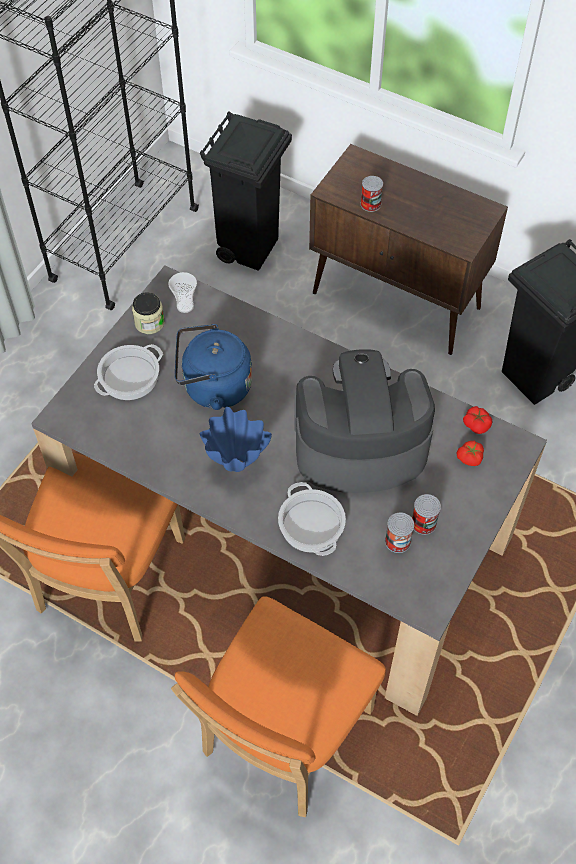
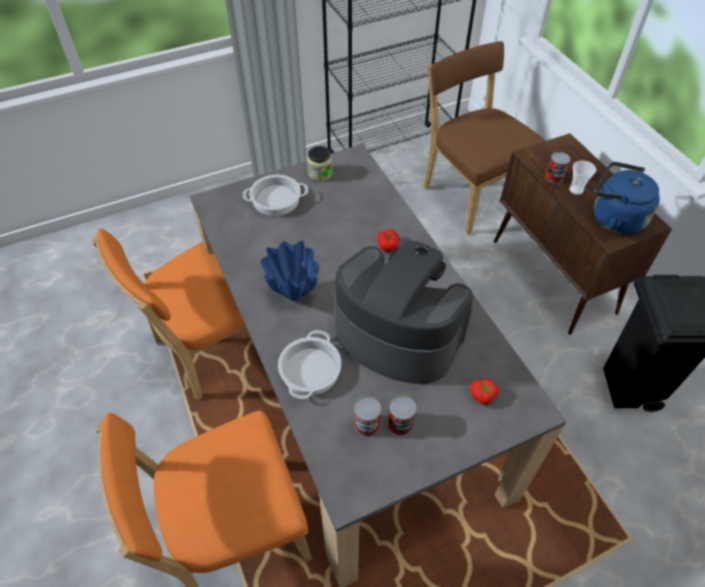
camera: 35 degrees right, 5 degrees down
(185, 306) = (353, 174): cup -> cup (576, 190)
(213, 387) = (325, 235): blue kettle -> blue kettle (613, 218)
(249, 248) = (471, 193): black trash can -> brown chair
(476, 424) = (510, 372): tomato -> tomato (388, 245)

